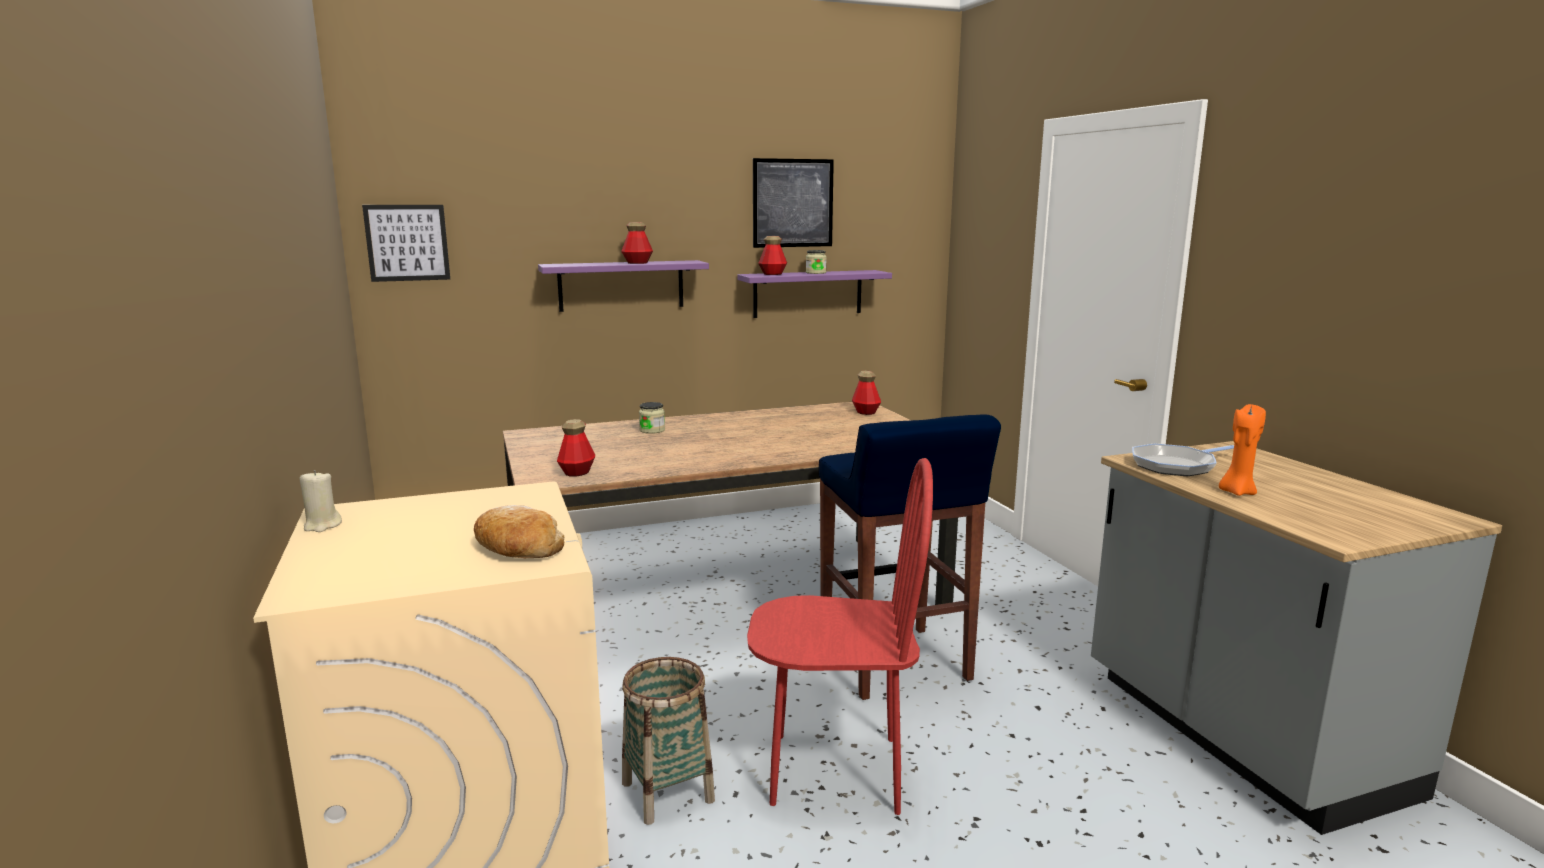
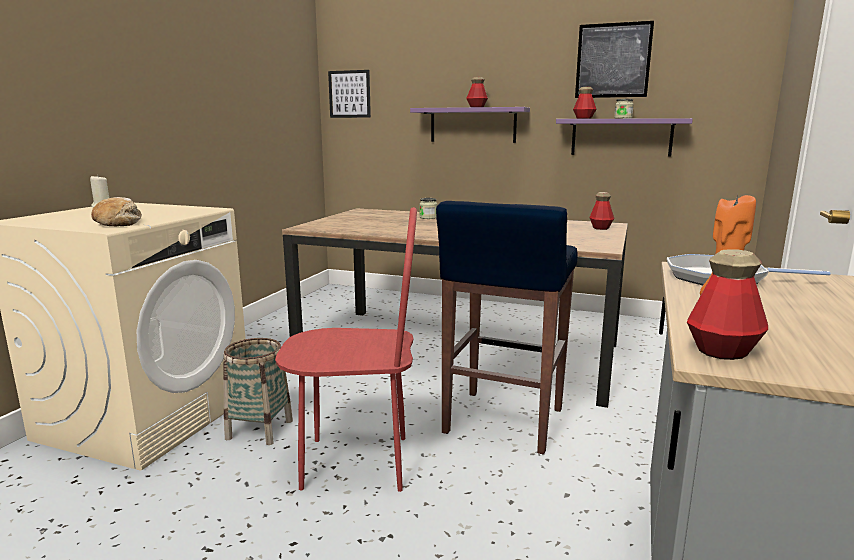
camera: 40 degrees right, 0 degrees up
(577, 472) = (332, 227): bottle -> bottle (723, 351)
(835, 771) = (356, 462): red chair -> red chair turned 45 degrees counterclockwise

